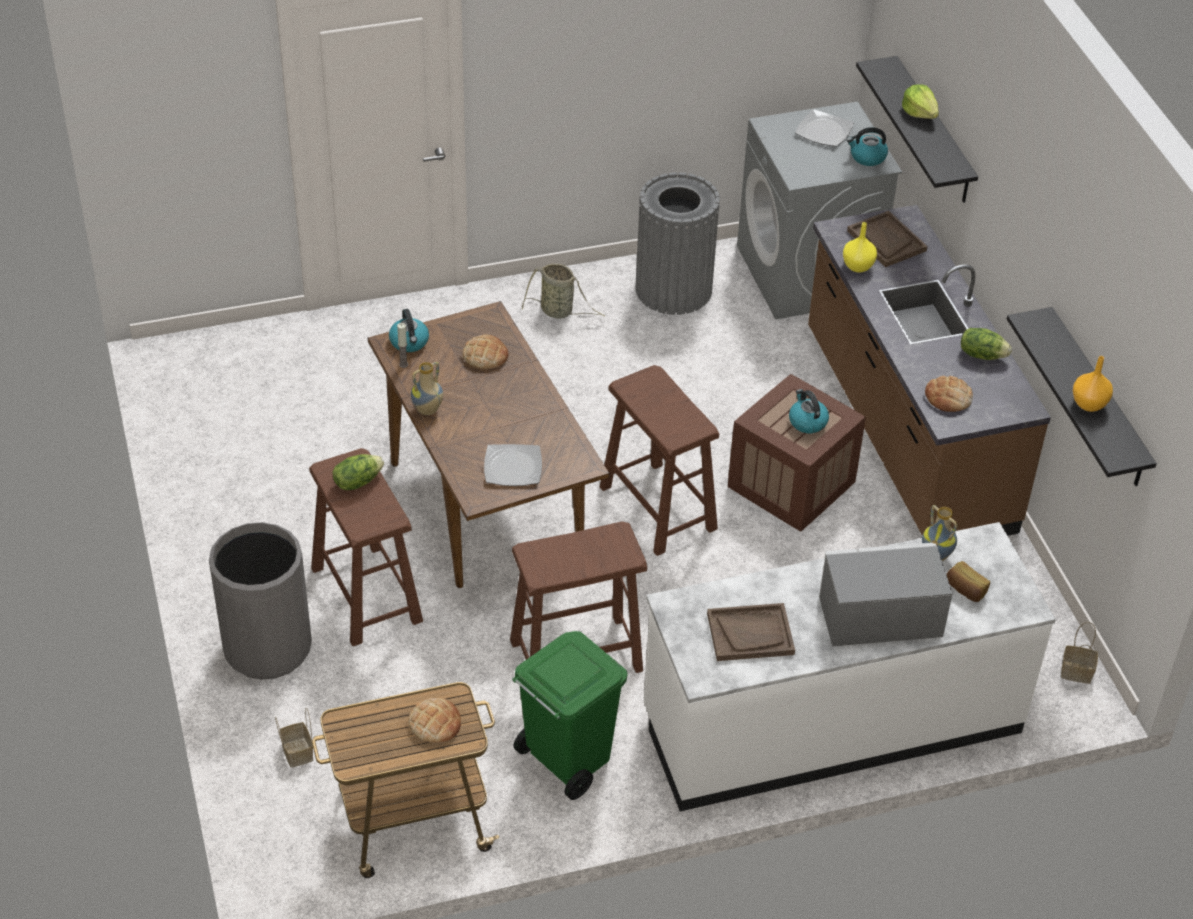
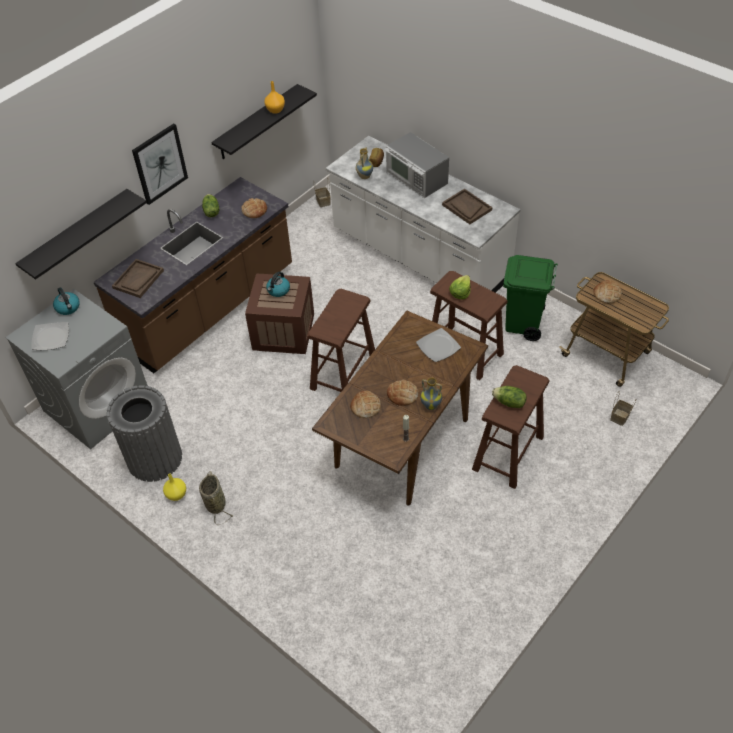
camera: 120 degrees left, 5 degrees up
(267, 647) = (579, 471): grey trash can -> none
(409, 342) = (385, 448): kettle -> none
(469, 395) = (402, 395): none -> bread
(857, 266) = (170, 281): yellow vase -> yellow vase (176, 495)
(919, 113) = (76, 230): lettuce -> lettuce (460, 292)
(1008, 217) = (160, 164): none -> picture

